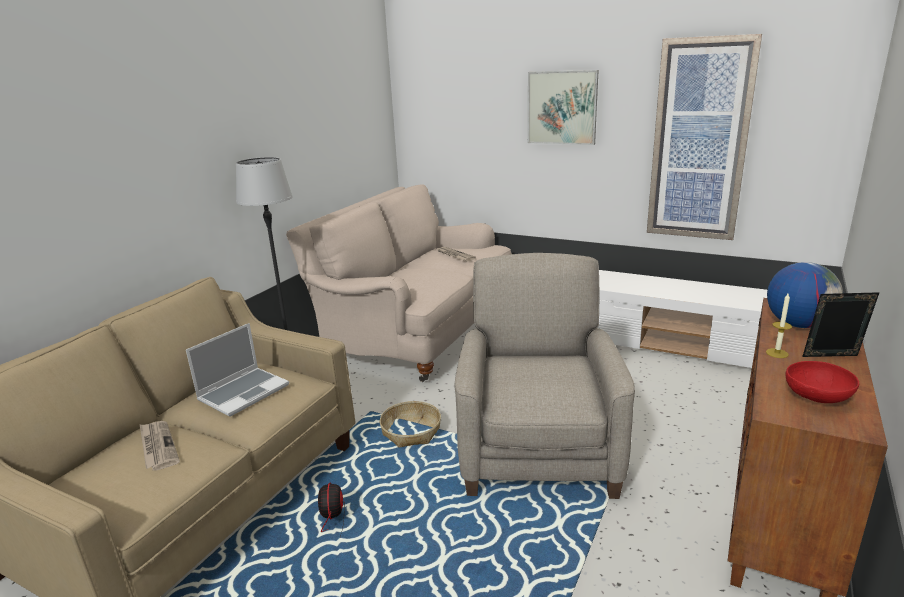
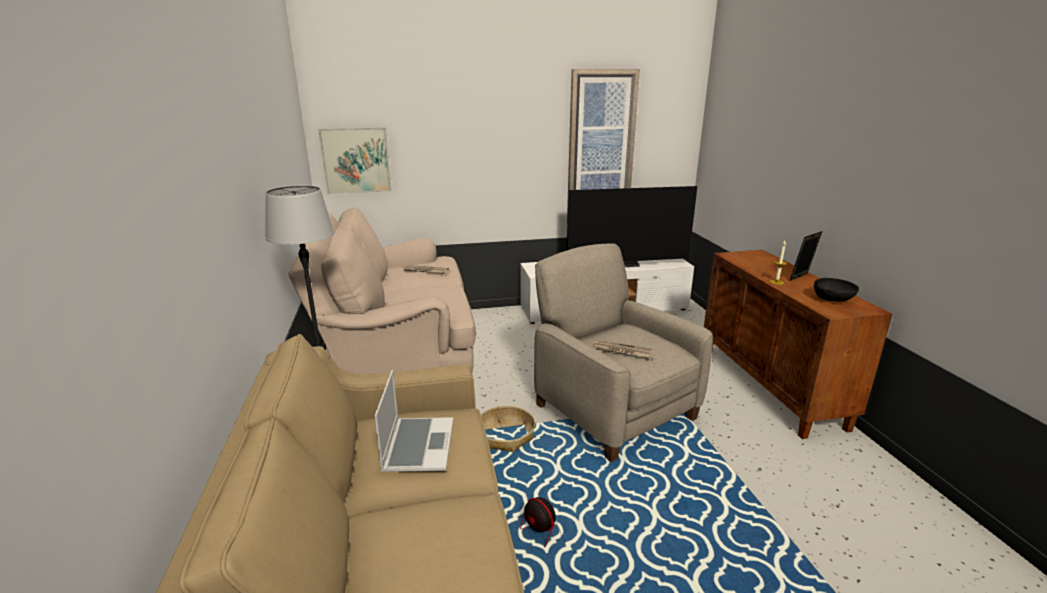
camera: 40 degrees left, 0 degrees up
(157, 446) = (417, 531): newspaper -> newspaper (622, 351)
(562, 108) = (491, 126): picture -> picture (356, 160)
(708, 294) = (626, 264): none -> television
(798, 324) = (756, 264): globe -> none
(817, 398) = (833, 300): red bowl -> black bowl

